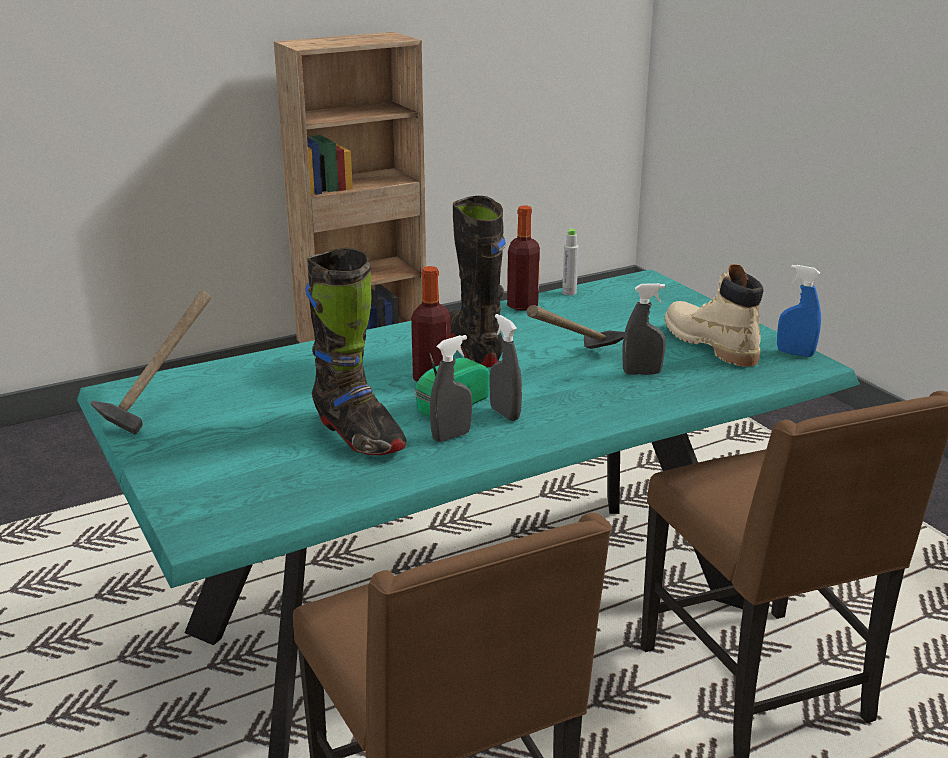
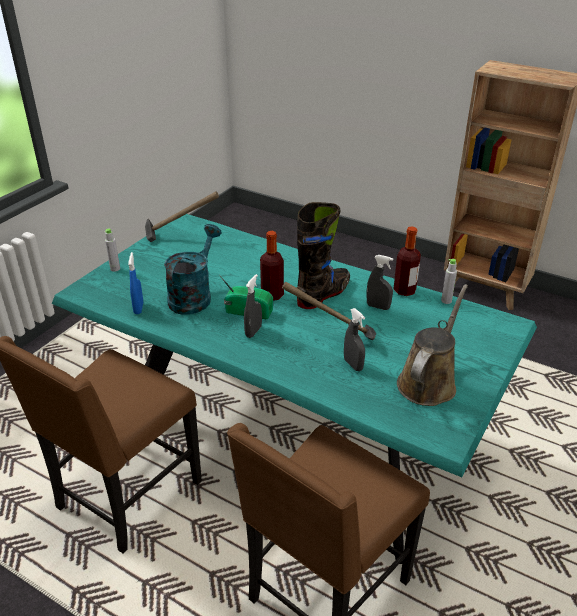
camera: 60 degrees right, 10 degrees up
(174, 484) = (115, 269): none -> grey bottle
(358, 435) = (193, 296): black boot -> turquoise watering can
(451, 436) = (214, 323): grey spray bottle -> grey spray bottle (378, 307)
(710, 344) = (428, 381): beige boot -> brown watering can
(795, 353) = (457, 426): blue spray bottle -> blue spray bottle (138, 308)

